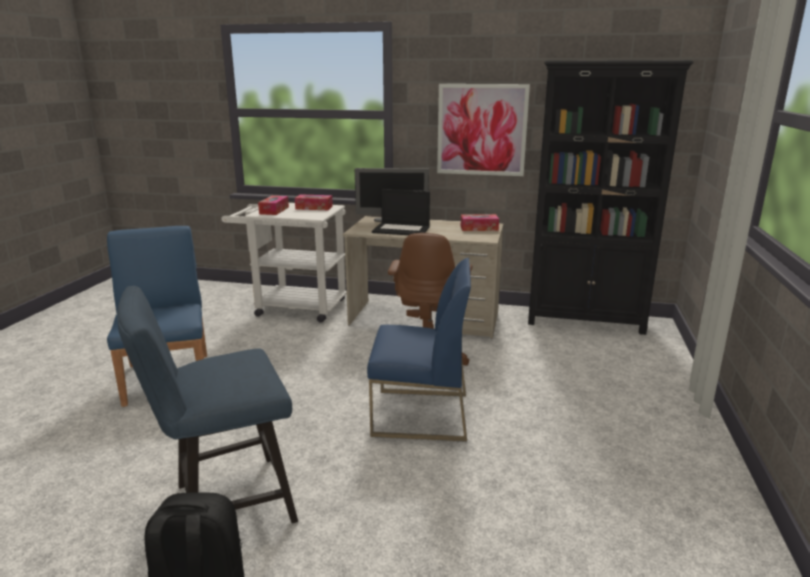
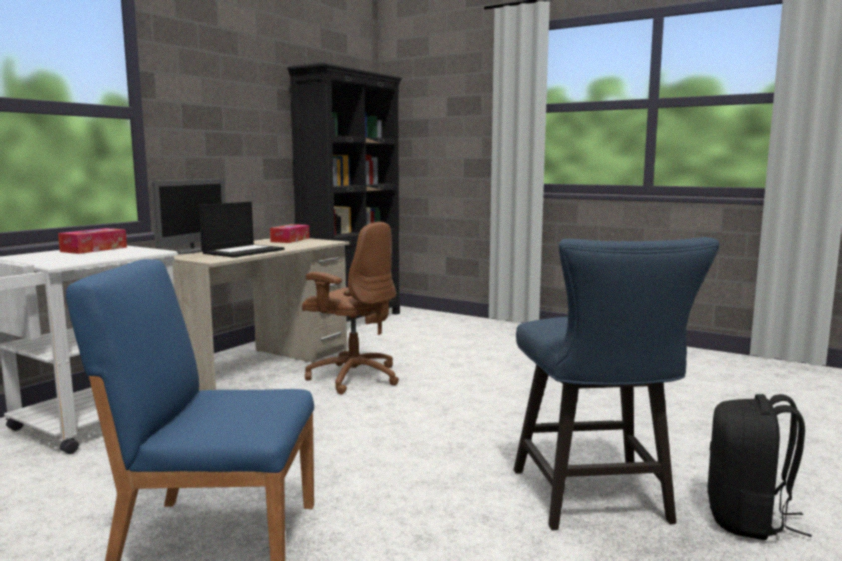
camera: 70 degrees left, 10 degrees down
(274, 210) = (58, 259): tissue box -> none
(419, 415) = (470, 397): blue chair -> none
(481, 130) = (238, 136): picture -> none

